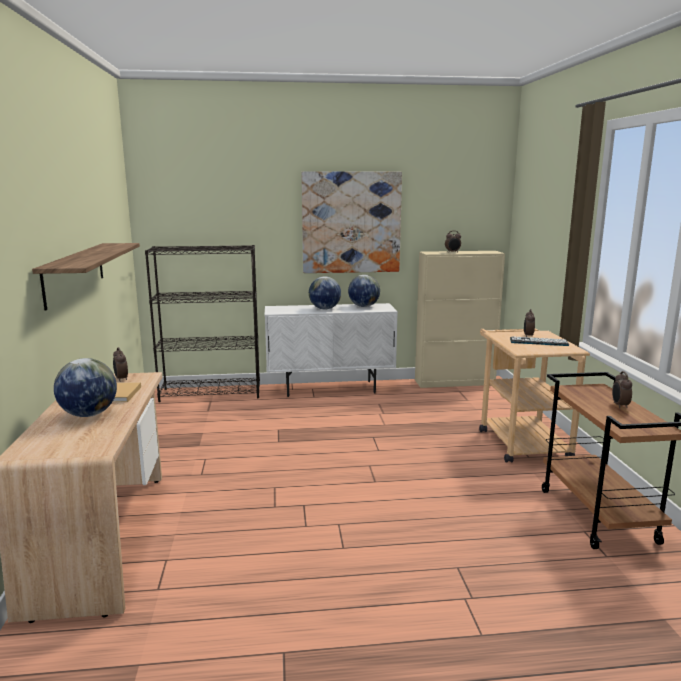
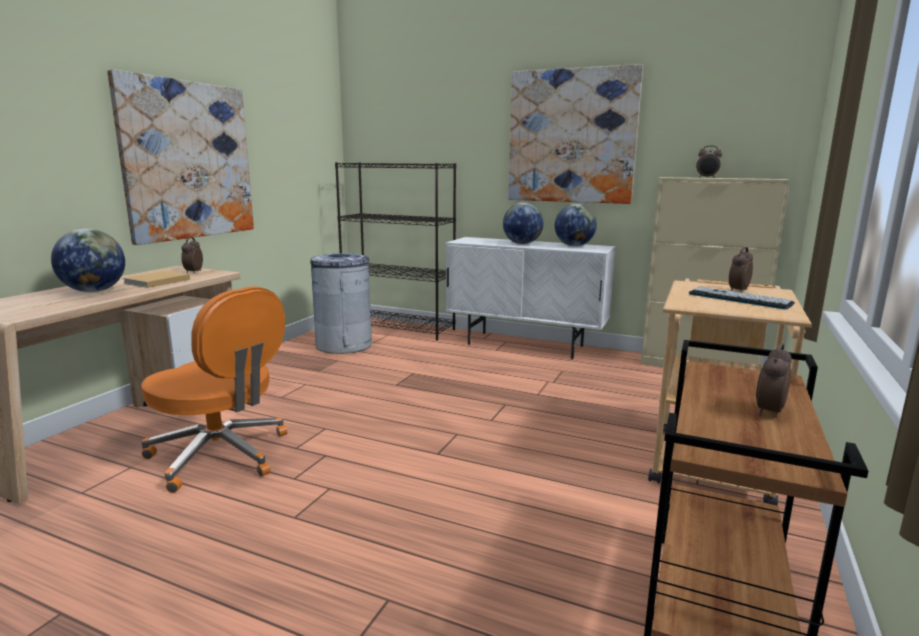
camera: 30 degrees right, 0 degrees up
(75, 272) = (188, 161): shelf -> picture
(186, 418) = (344, 345): none -> grey trash can
(227, 529) = (221, 455): none -> orange office chair

